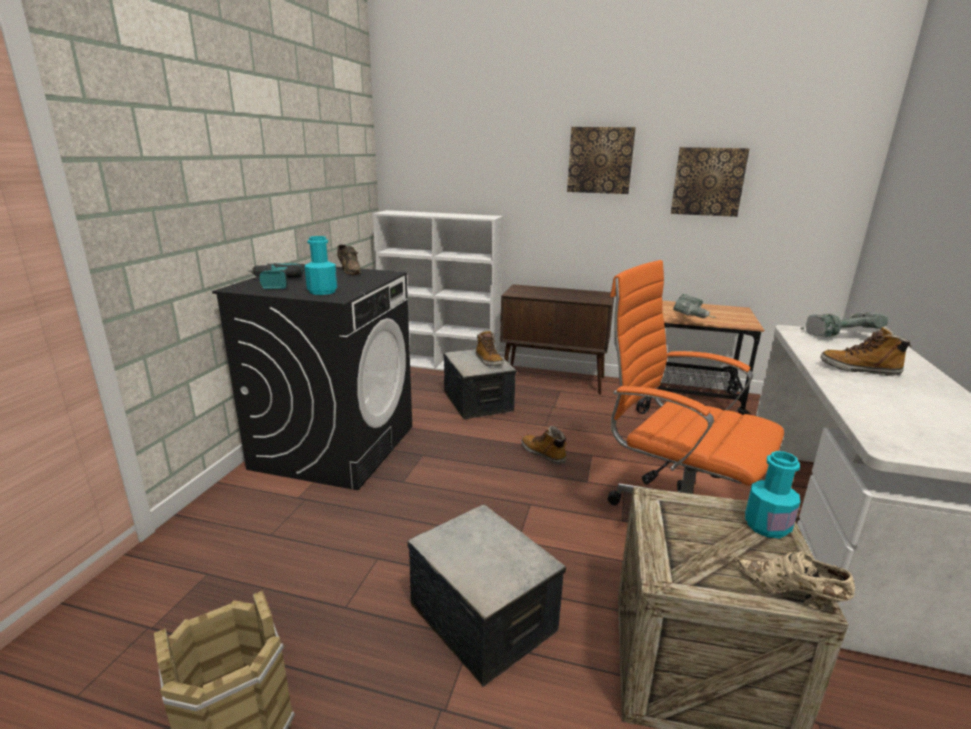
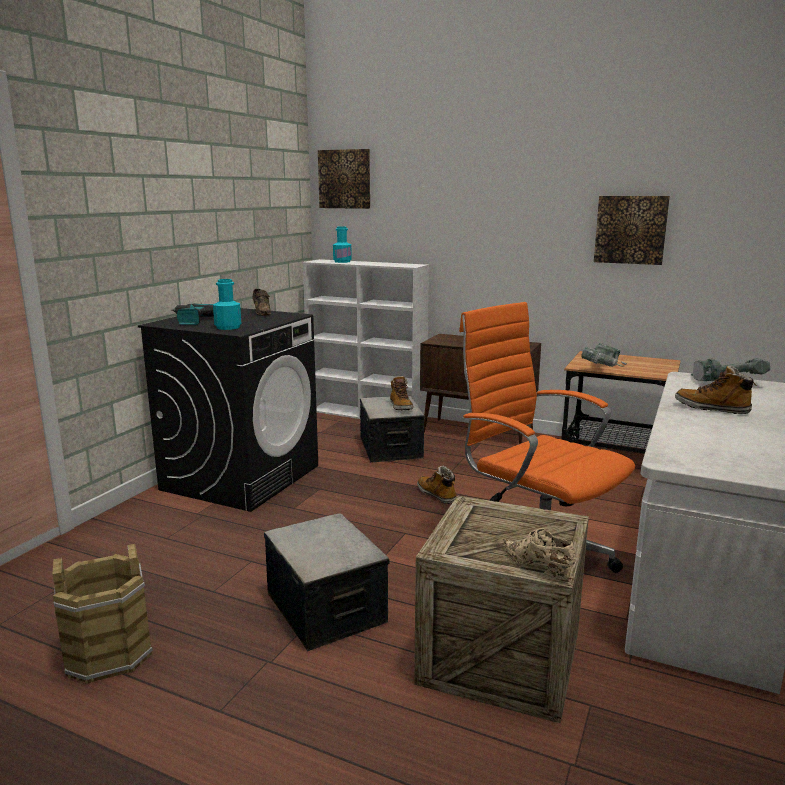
camera: 10 degrees right, 5 degrees down
(600, 160) = (522, 209): picture -> picture (345, 179)
(767, 526) = (556, 527): turquoise bottle -> turquoise bottle (342, 261)

